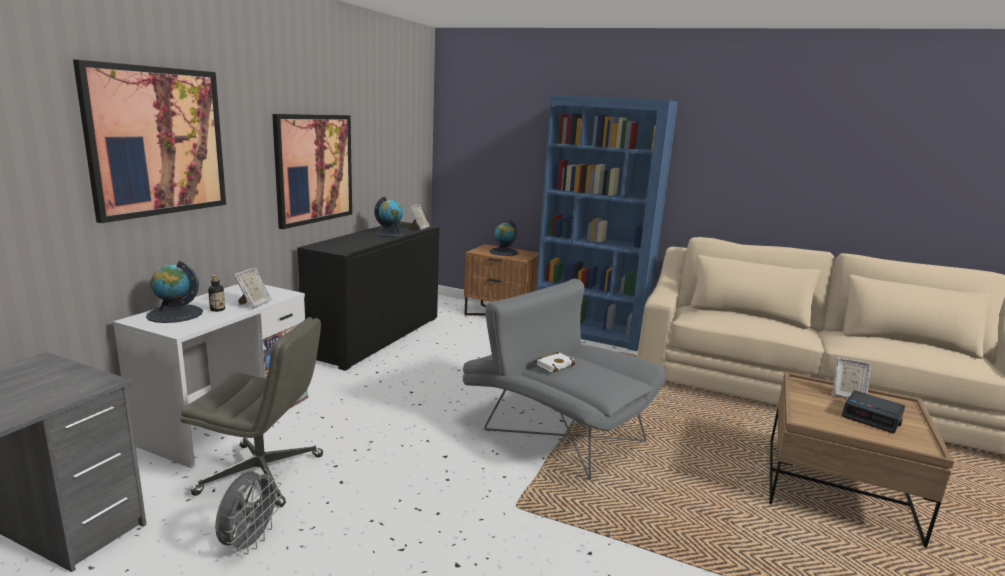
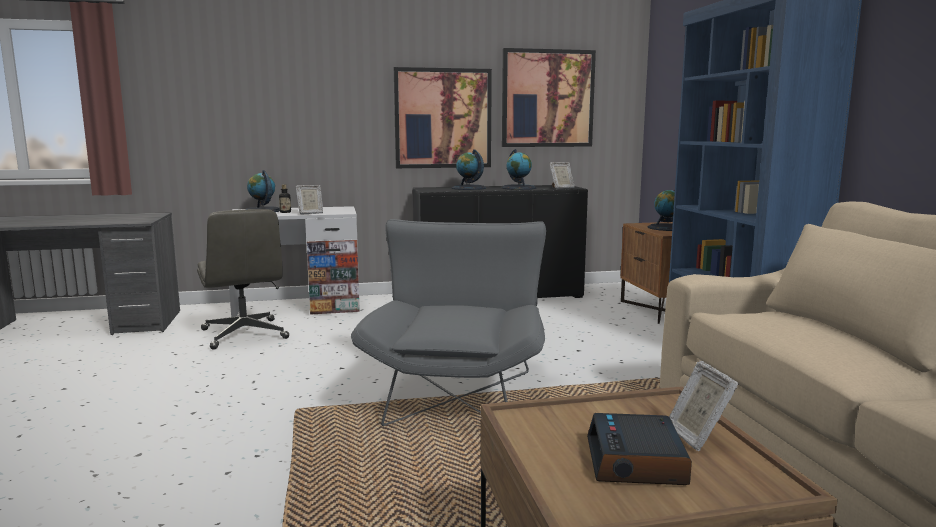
camera: 55 degrees right, 5 degrees down
(157, 141) = (280, 87): picture -> picture (547, 98)
(249, 542) = (168, 355): grey fan -> none
(354, 240) = (468, 188): none -> globe
(554, 364) = (447, 304): white book -> none

